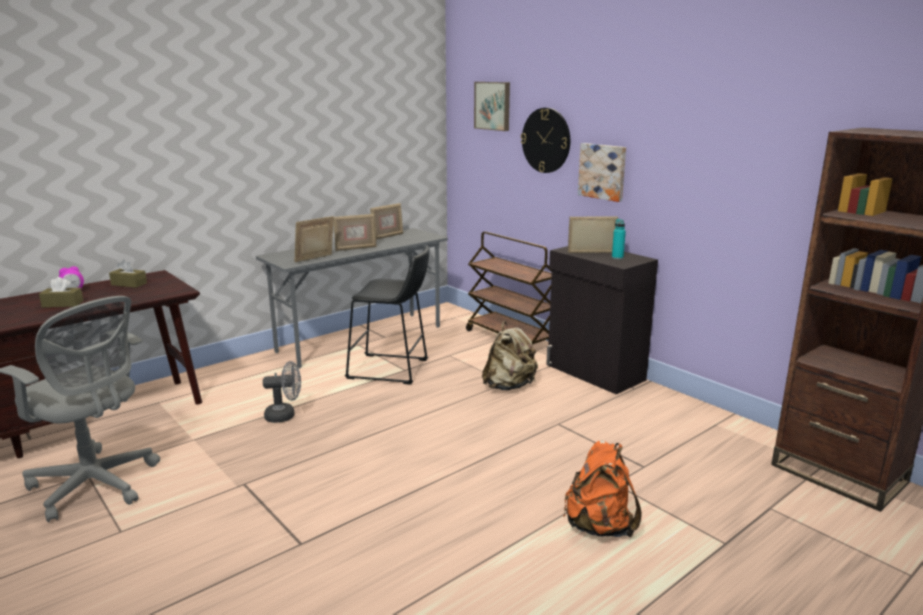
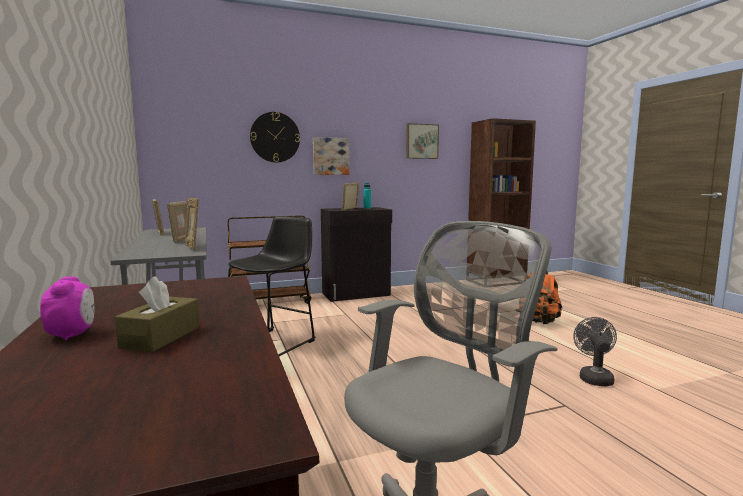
camera: 70 degrees left, 10 degrees down
(129, 284) = (118, 302): brown tissue box -> none
(285, 415) = (324, 398): grey fan -> grey fan (594, 377)
(493, 106) = (209, 110): picture -> picture (421, 141)
(509, 386) = (353, 314): beige backpack -> none

